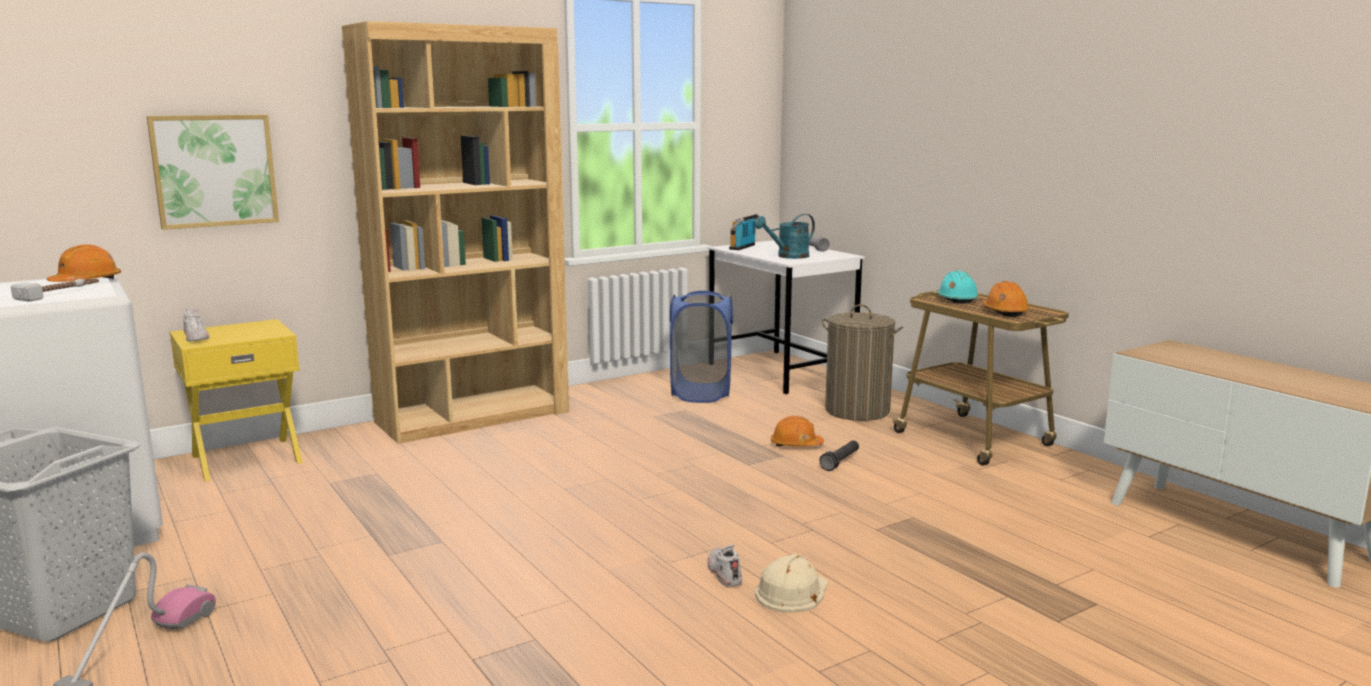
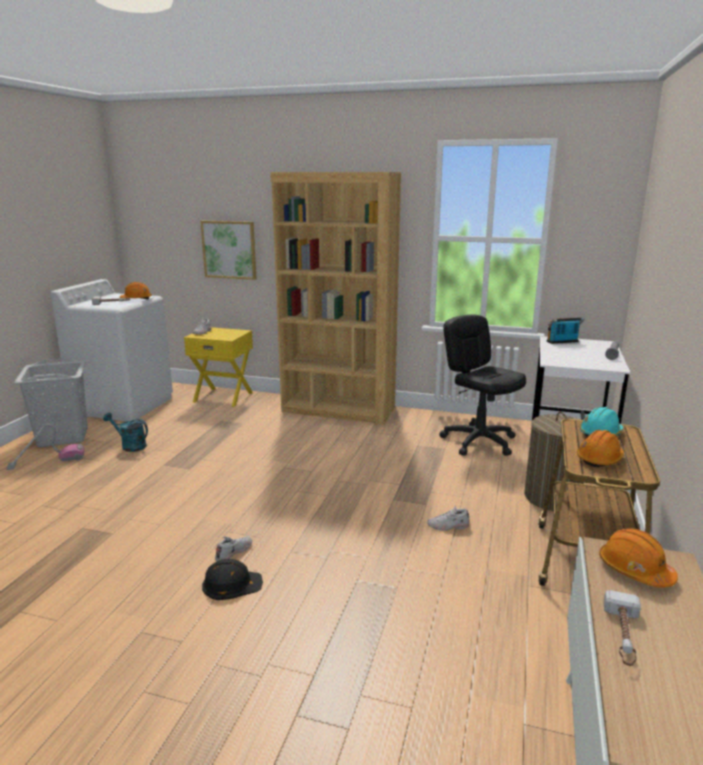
camera: 50 degrees right, 5 degrees up
(701, 393) = (479, 441): blue laundry basket -> black office chair
(788, 256) = (566, 357): turquoise watering can -> turquoise watering can (130, 446)
(792, 591) = (231, 584): beige hard hat -> black hard hat
(796, 445) = (450, 501): orange hard hat -> orange hard hat (634, 570)
(840, 462) = (448, 526): black flashlight -> white shoe
(1256, 378) = (623, 635): none -> hammer

